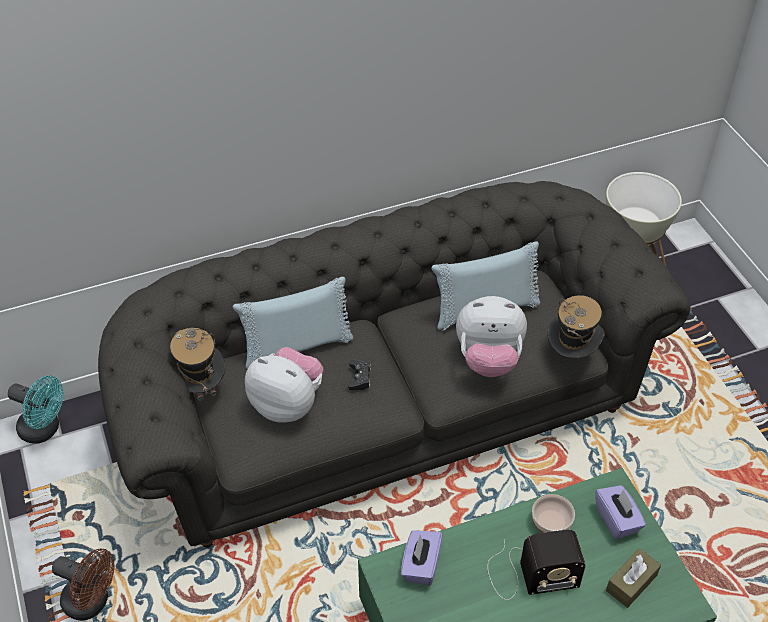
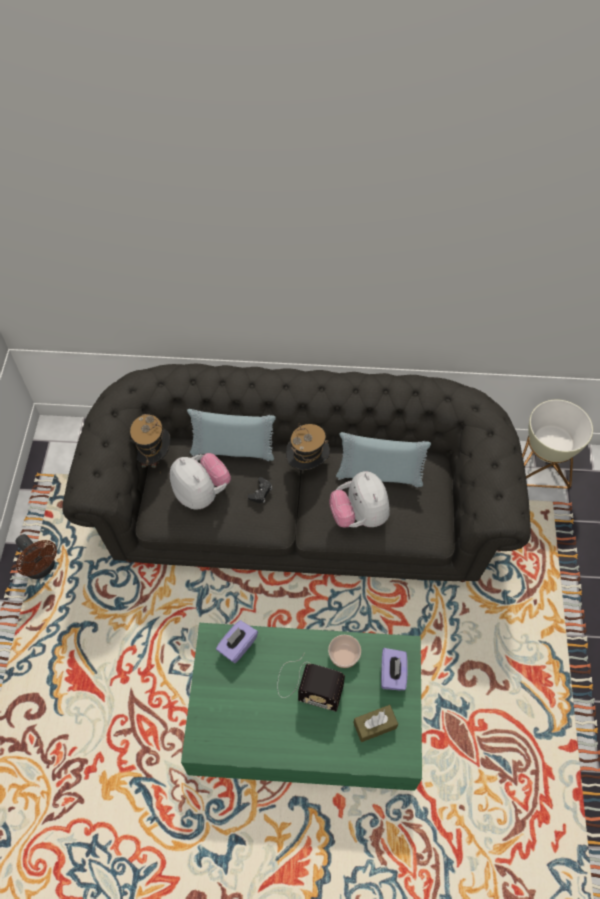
camera: 25 degrees right, 10 degrees up
(45, 429) = (70, 434): turquoise fan -> none
(488, 359) = (359, 515): plush toy -> plush toy turned 45 degrees clockwise
(571, 354) = (425, 535): hat -> hat (307, 463)

